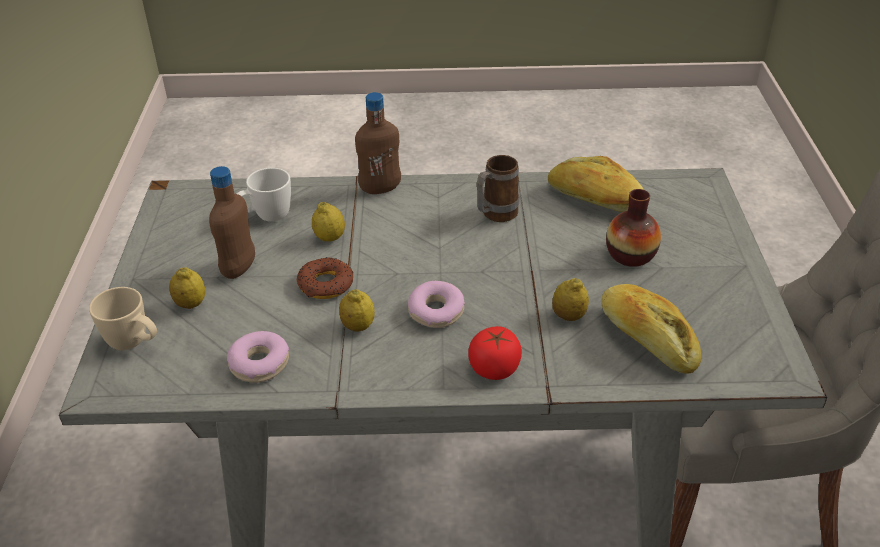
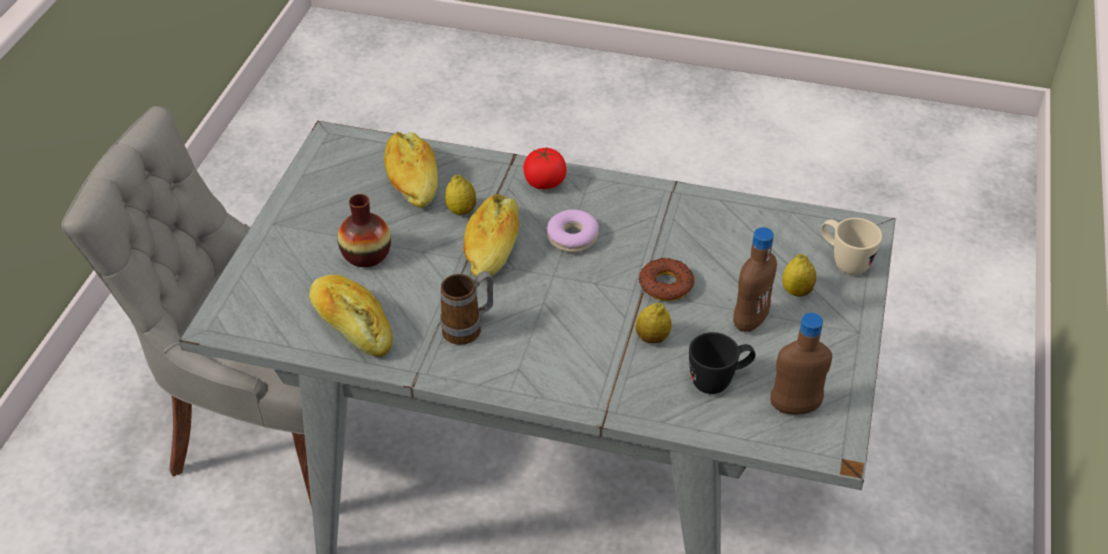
camera: 165 degrees left, 5 degrees up
(260, 364) = (733, 223): donut -> none
(266, 218) = (719, 381): white mug -> black mug
(358, 326) = (644, 238): lemon -> none
(380, 189) = (580, 396): brown bottle -> brown bottle (795, 407)
(513, 286) = (493, 247): none -> bread

